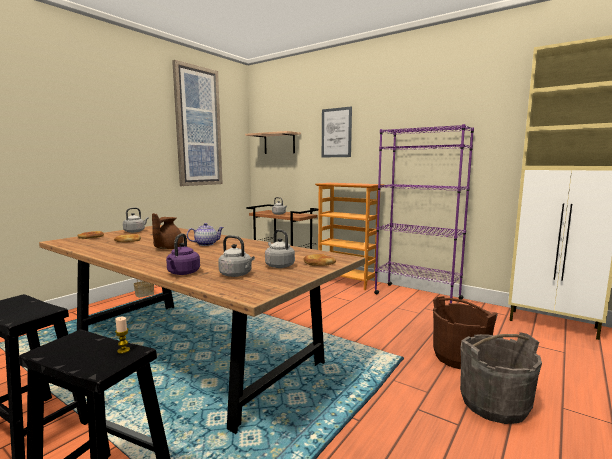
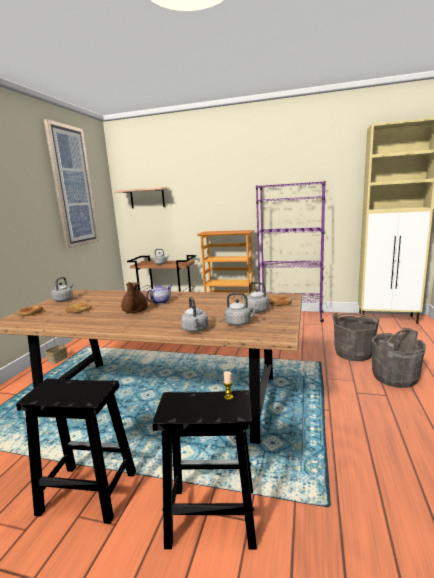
camera: 20 degrees left, 5 degrees up
(183, 273) = (195, 330): purple kettle -> grey kettle
(336, 133) = (206, 187): picture -> none
(460, 357) = (353, 353): brown bucket -> grey bucket

